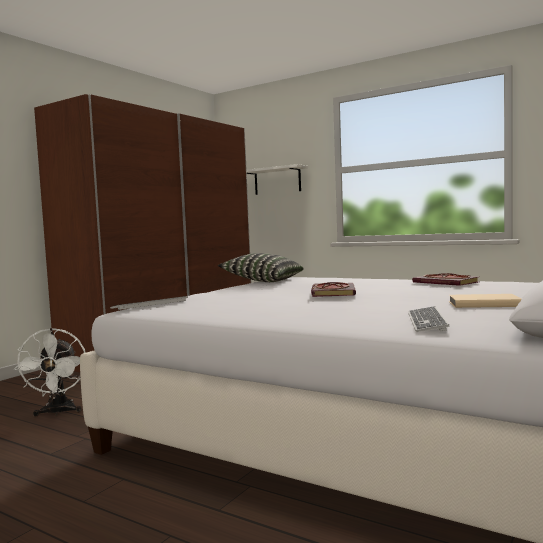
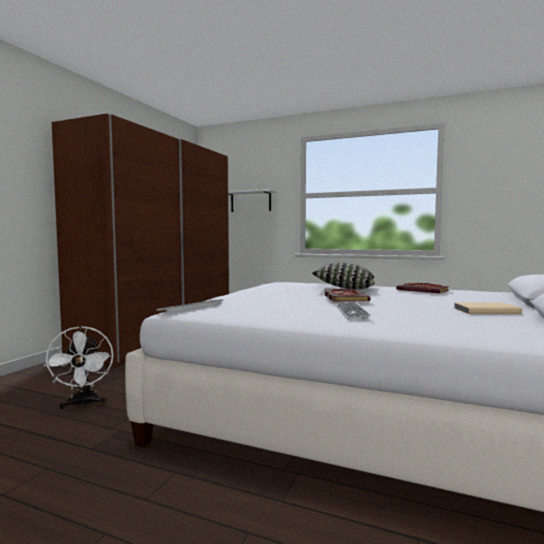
camera: 10 degrees left, 0 degrees up
(262, 281) = (265, 285): pillow -> pillow (344, 288)
(426, 321) = (468, 328): keyboard -> keyboard (351, 312)

